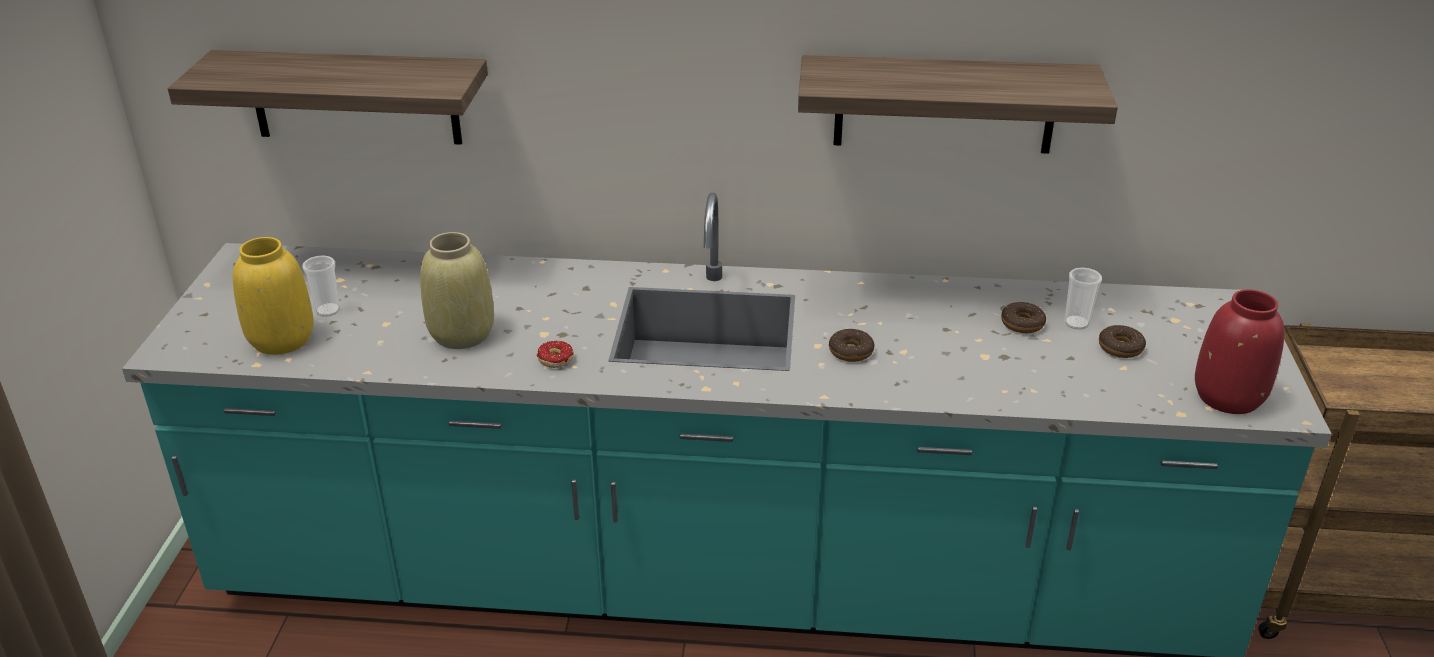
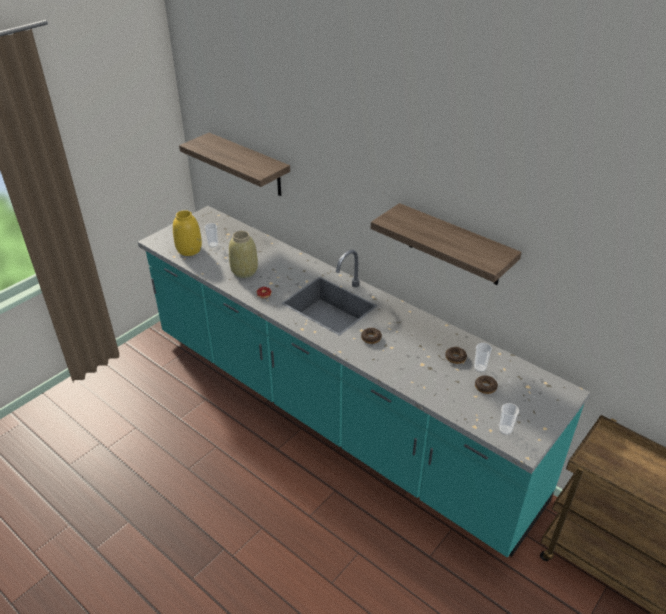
camera: 35 degrees right, 5 degrees up
(1227, 397) = (505, 430): red vase -> cup

